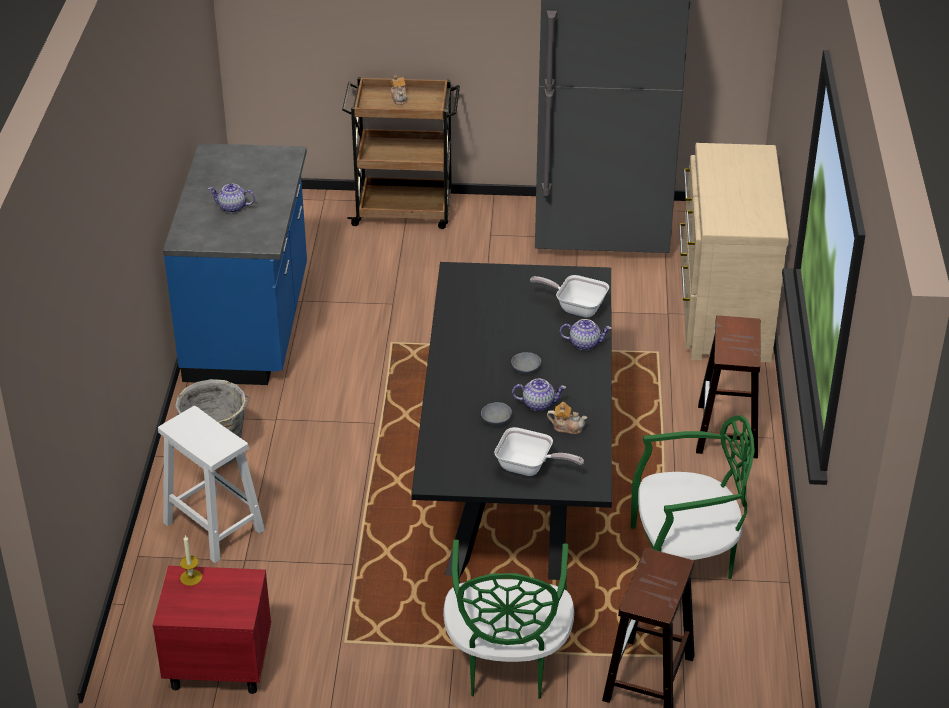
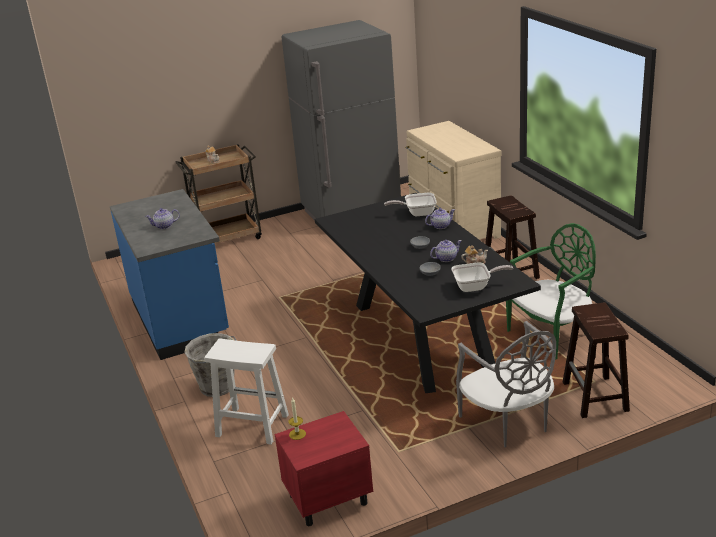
camera: 25 degrees left, 10 degrees down
(507, 664) = (508, 423): green chair -> grey chair

